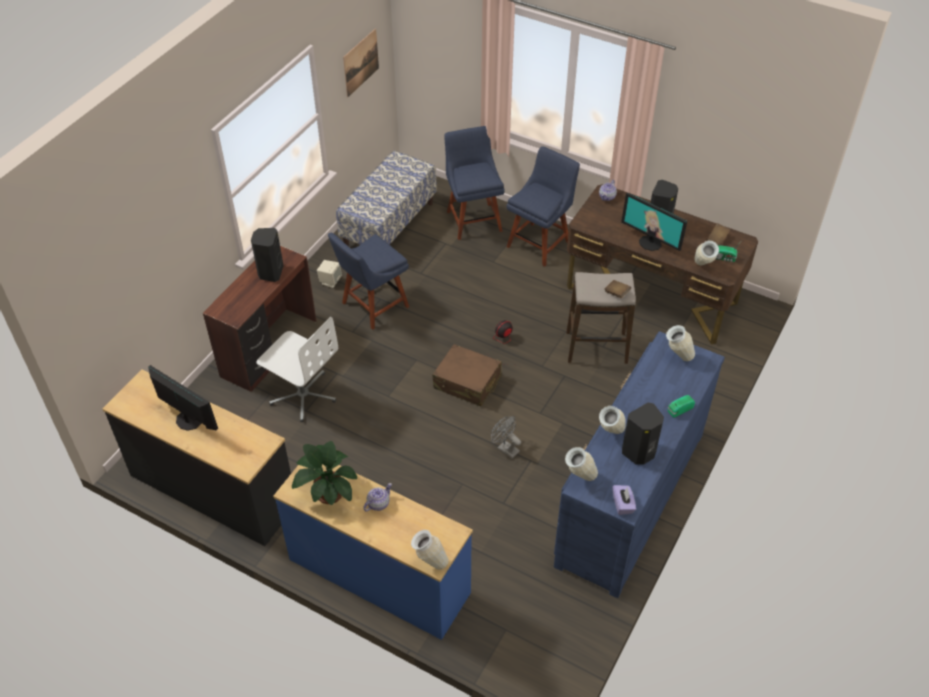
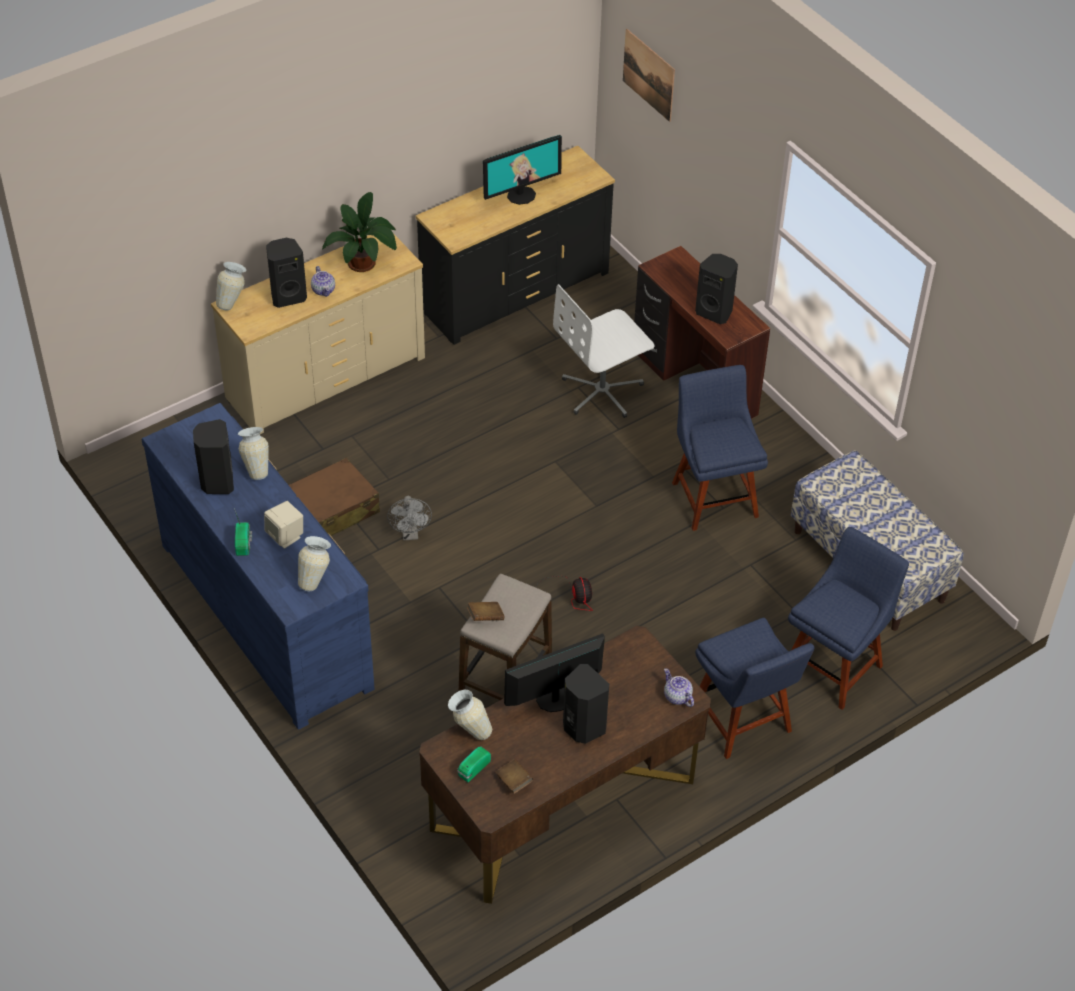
camera: 115 degrees right, 0 degrees up
(330, 281) = (783, 470): beige speaker -> beige speaker (285, 536)
(361, 62) = (996, 402): picture -> picture (648, 74)
(379, 577) = (325, 377): blue dresser -> beige dresser
(399, 526) = (287, 296): none -> black speaker
(467, 382) = (530, 539): brown suitcase -> brown suitcase (332, 510)
(473, 219) = (835, 665): blue chair -> blue chair turned 60 degrees counterclockwise
(505, 448) = (410, 534): grey fan -> grey fan turned 105 degrees clockwise
(579, 478) = (225, 421): vase -> none
(623, 505) = (169, 440): purple tissue box -> none

